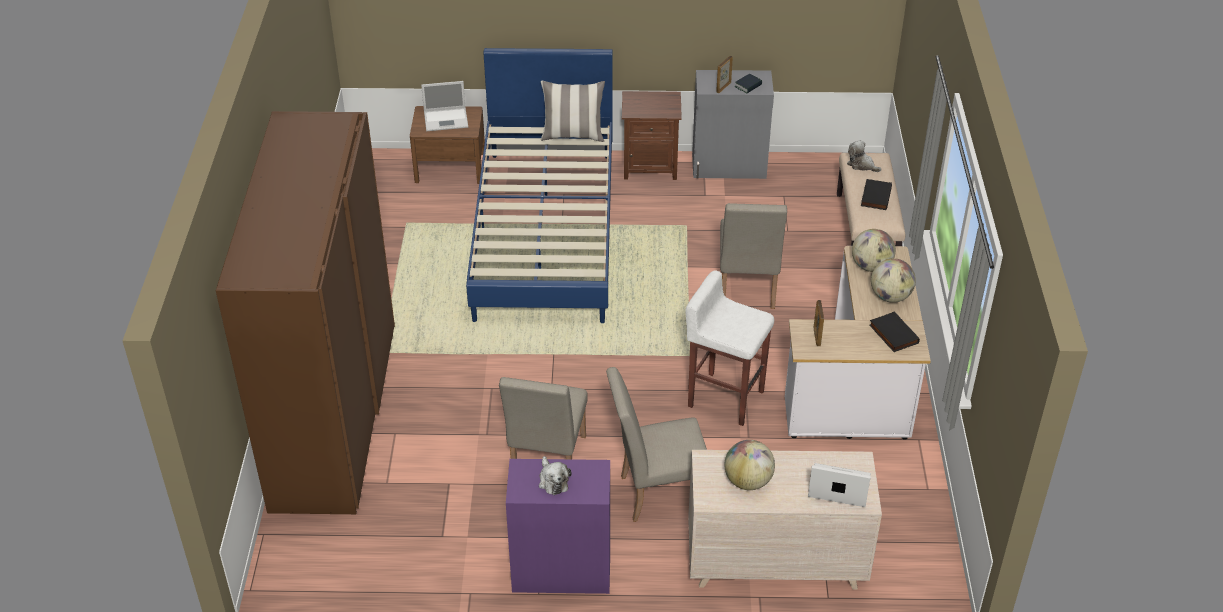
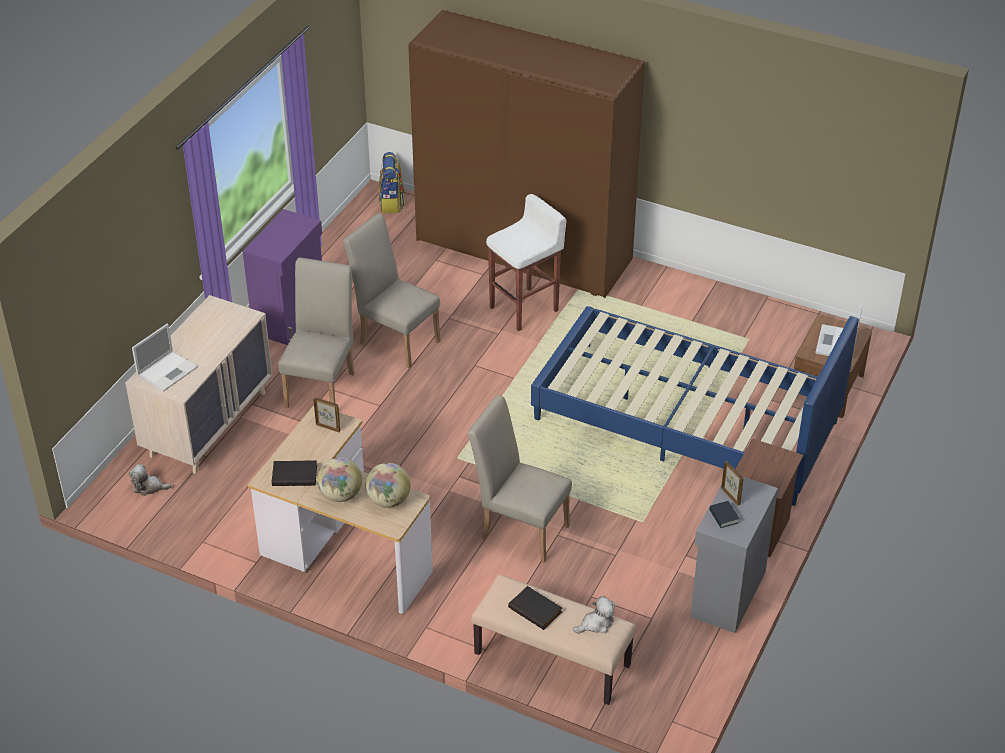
camera: 115 degrees right, 0 degrees up
(286, 567) = (392, 203): none -> backpack
(553, 481) = (284, 233): plush toy -> plush toy (149, 487)
(573, 135) = (781, 434): pillow -> none
(725, 398) = (392, 460): white stool -> white stool (525, 309)
(748, 481) = (212, 329): globe -> none

